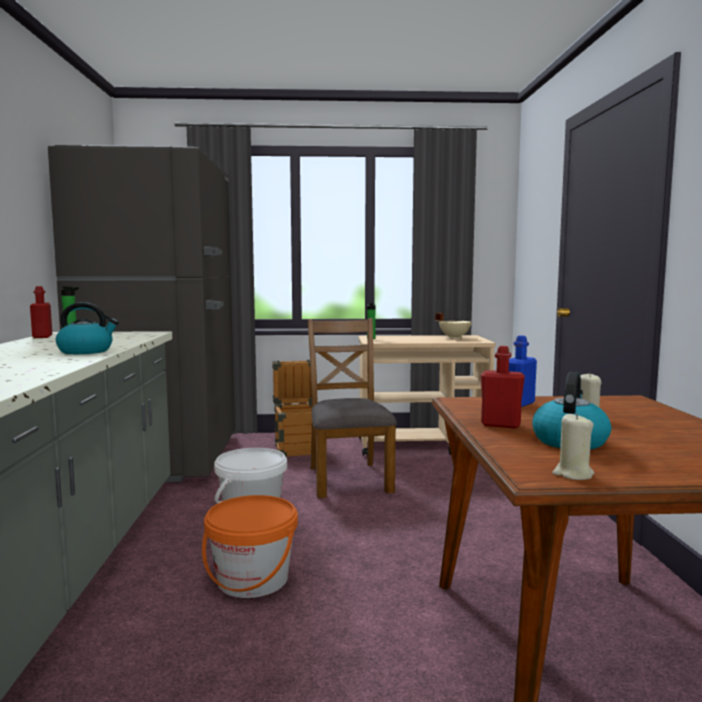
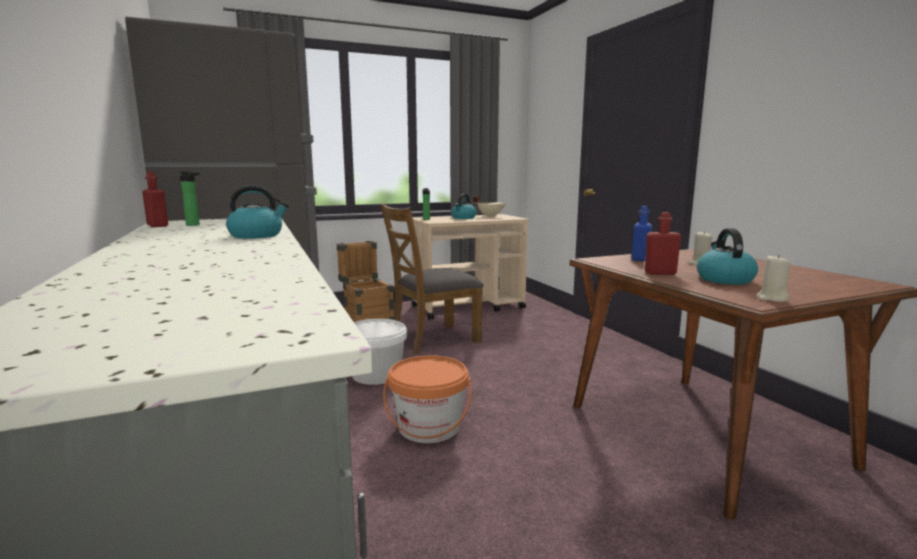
camera: 20 degrees left, 5 degrees up
(348, 479) = (433, 339): brown chair -> brown chair turned 90 degrees counterclockwise
(417, 338) = (463, 218): none -> kettle

